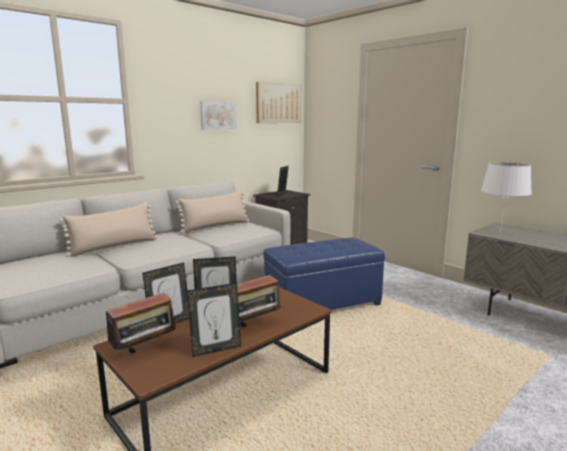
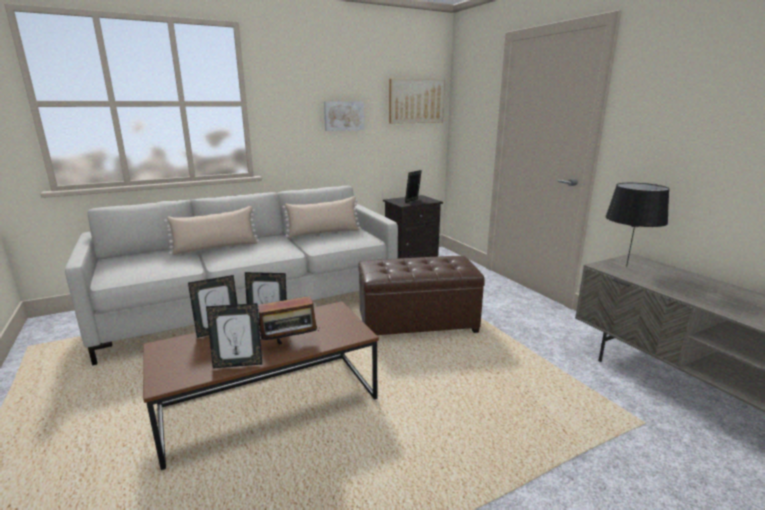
camera: 15 degrees right, 5 degrees up
(145, 351) = (178, 356): radio -> none
(322, 304) = (417, 323): blue ottoman -> brown ottoman
(500, 231) = (626, 266): white table lamp -> black table lamp

